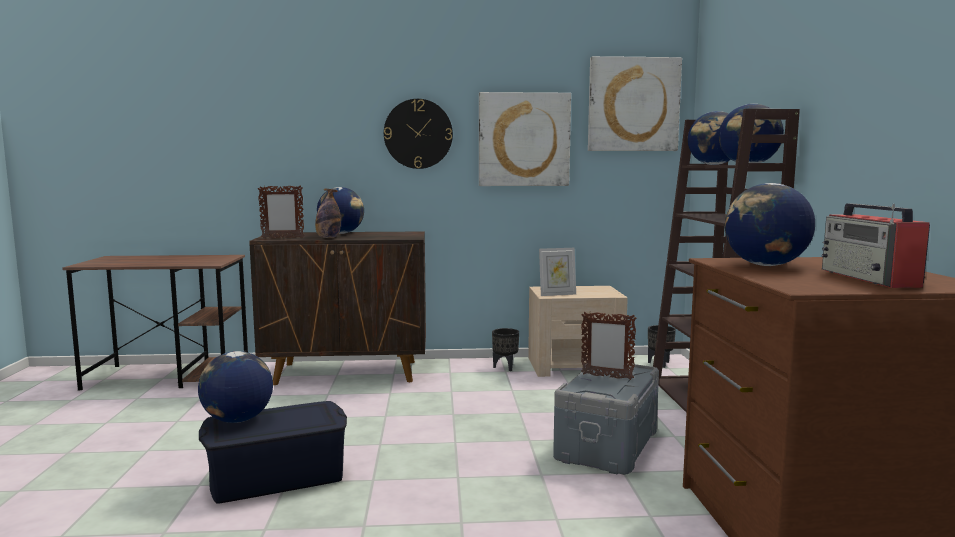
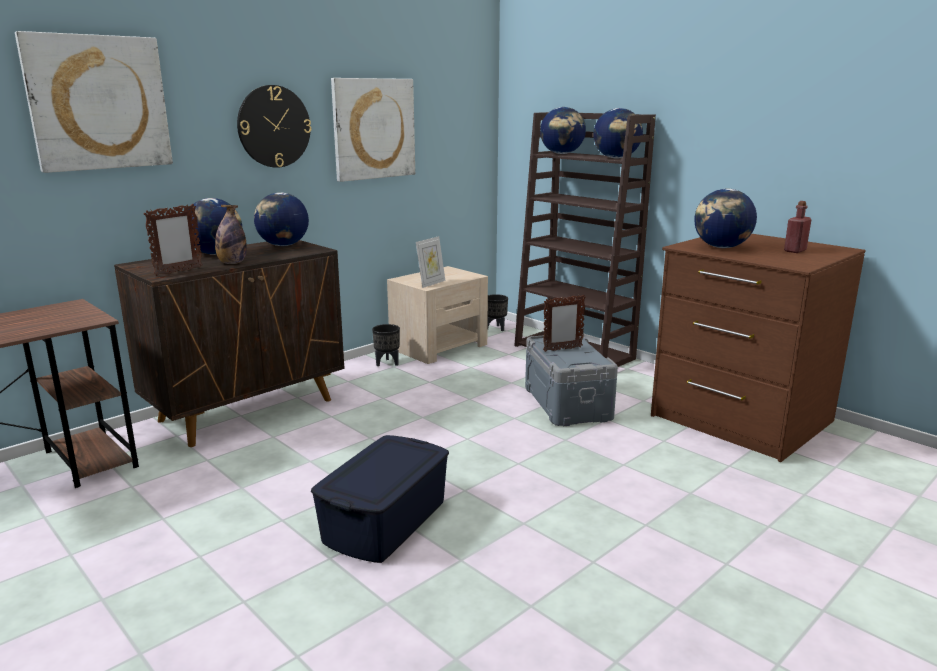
camera: 40 degrees left, 10 degrees up
(237, 420) = (348, 480): globe -> globe (283, 245)
(633, 104) = (457, 90): picture -> picture (98, 103)
(869, 278) = (795, 250): radio -> red bottle

